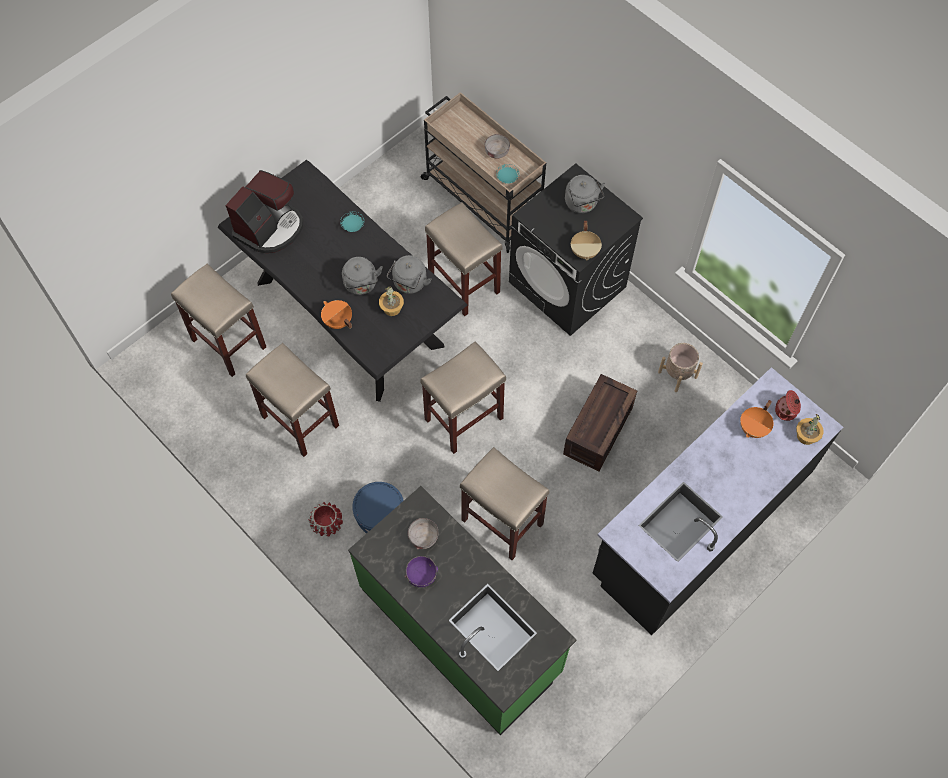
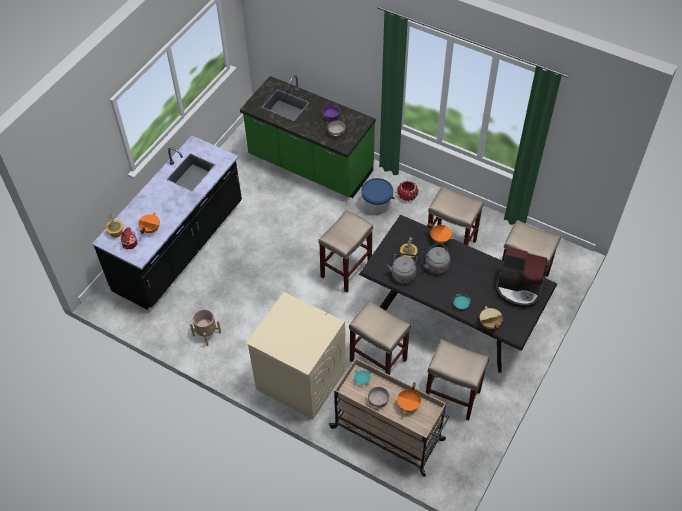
camera: 165 degrees right, 10 degrees down
(270, 228) = (518, 288): coffee machine -> coffee machine turned 90 degrees counterclockwise
(464, 138) = (409, 405): none -> orange cooking pot
(503, 522) = (302, 220): beige stool -> beige stool (451, 397)
(568, 285) = (300, 379): black washing machine -> beige washing machine
(582, 204) = (294, 342): grey kettle -> none
(585, 252) = (283, 306): beige cooking pot -> beige cooking pot (489, 324)
(598, 432) = (255, 284): crate -> none

